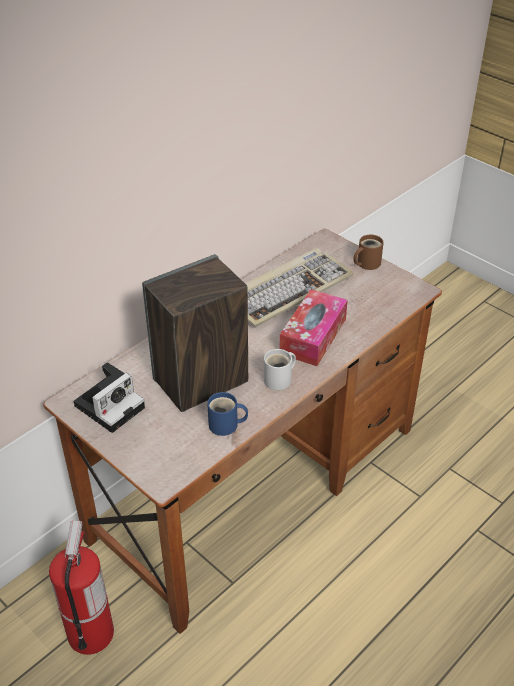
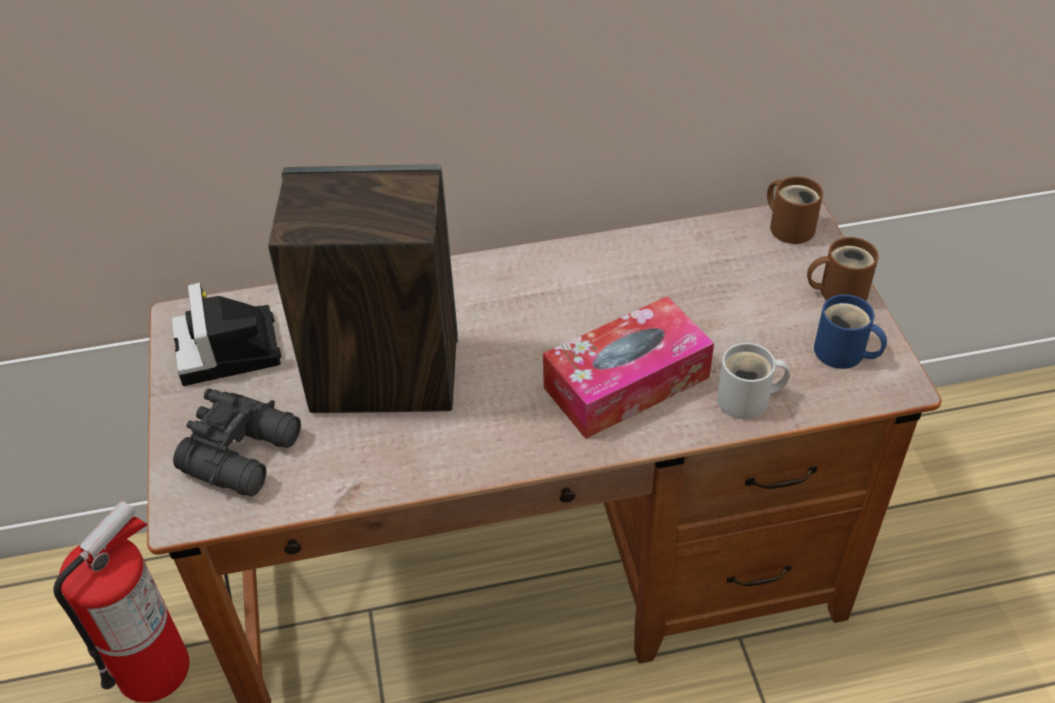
camera: 35 degrees right, 5 degrees up
(111, 405) = (230, 351): camera -> camera turned 90 degrees clockwise
(166, 443) = (245, 453): none -> black binoculars
(226, 425) = (353, 469): blue mug -> blue mug (843, 354)
(280, 379) = (505, 433): white mug -> white mug (748, 400)
(288, 290) = (659, 282): keyboard -> none
(323, 244) = (790, 226): none -> brown mug

